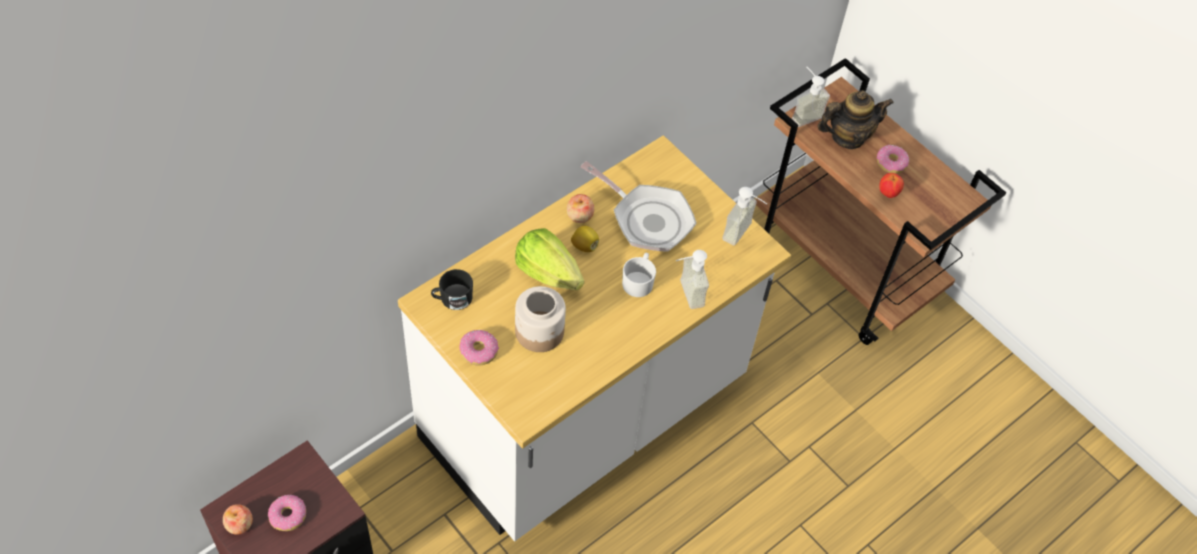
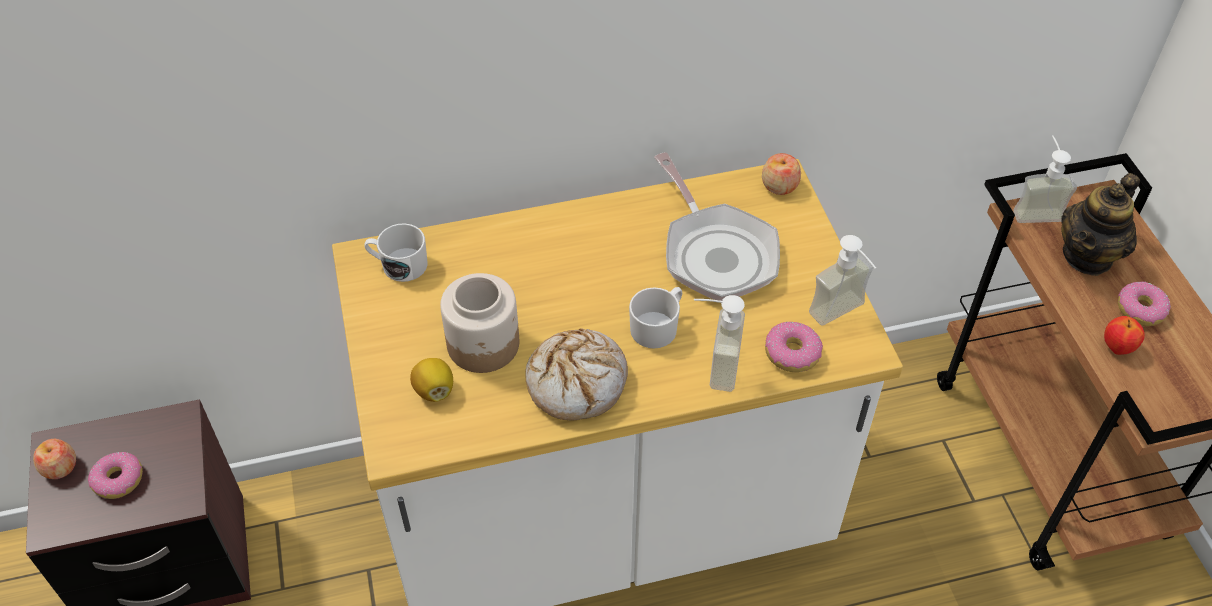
camera: 30 degrees right, 5 degrees down
(452, 298) = (398, 265): black mug -> white mug
(479, 351) = (389, 341): donut -> donut (792, 353)
(548, 272) = (541, 275): lettuce -> none
(580, 215) = (626, 219): apple -> apple (779, 185)
(584, 246) = (610, 258): lemon -> lemon (434, 390)
(611, 334) = (577, 382): none -> bread
(848, 137) = (1088, 256): teapot -> teapot turned 120 degrees clockwise

